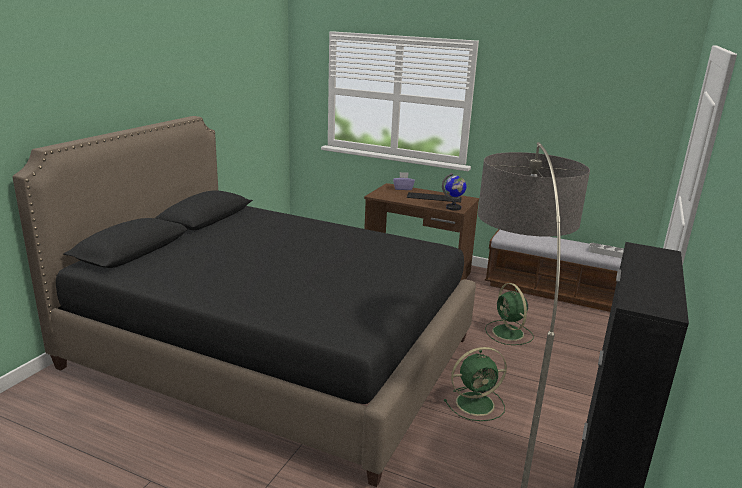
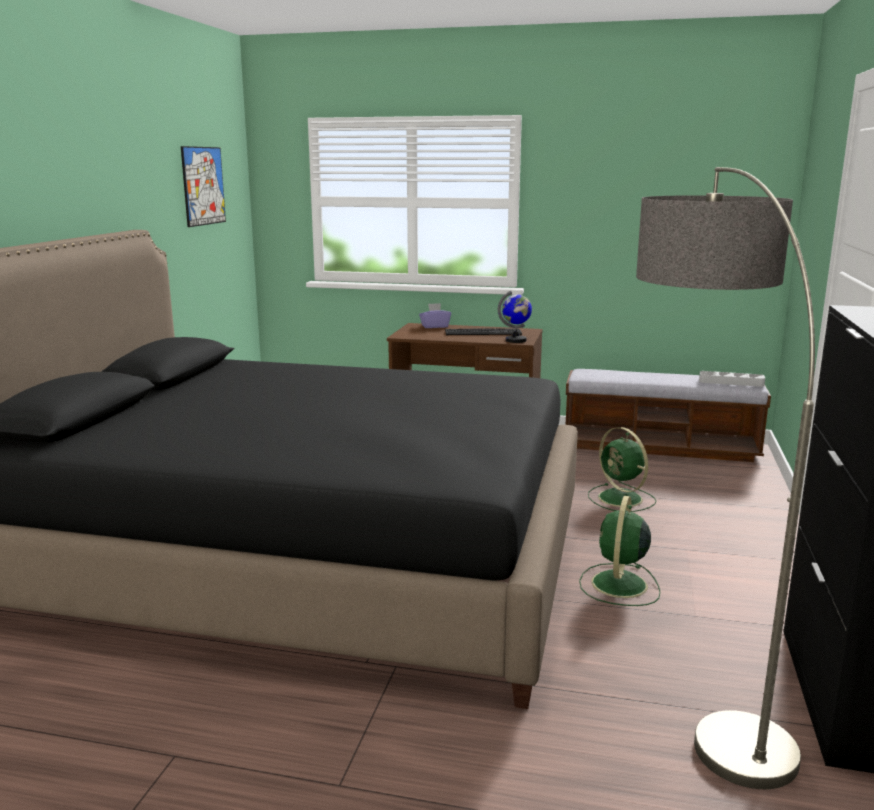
camera: 10 degrees left, 5 degrees down
(250, 79) = (203, 186): none -> picture
(476, 403) = (619, 585): green fan -> green fan turned 135 degrees clockwise

